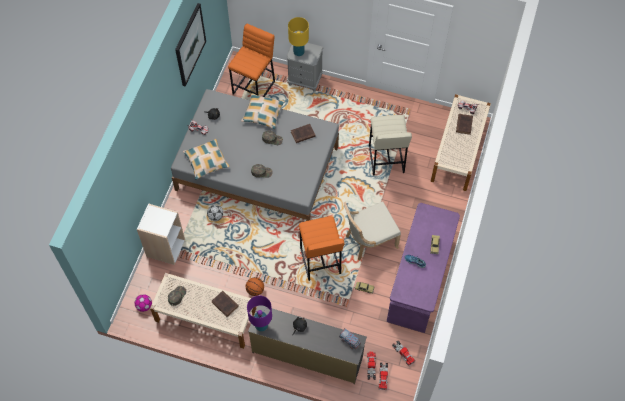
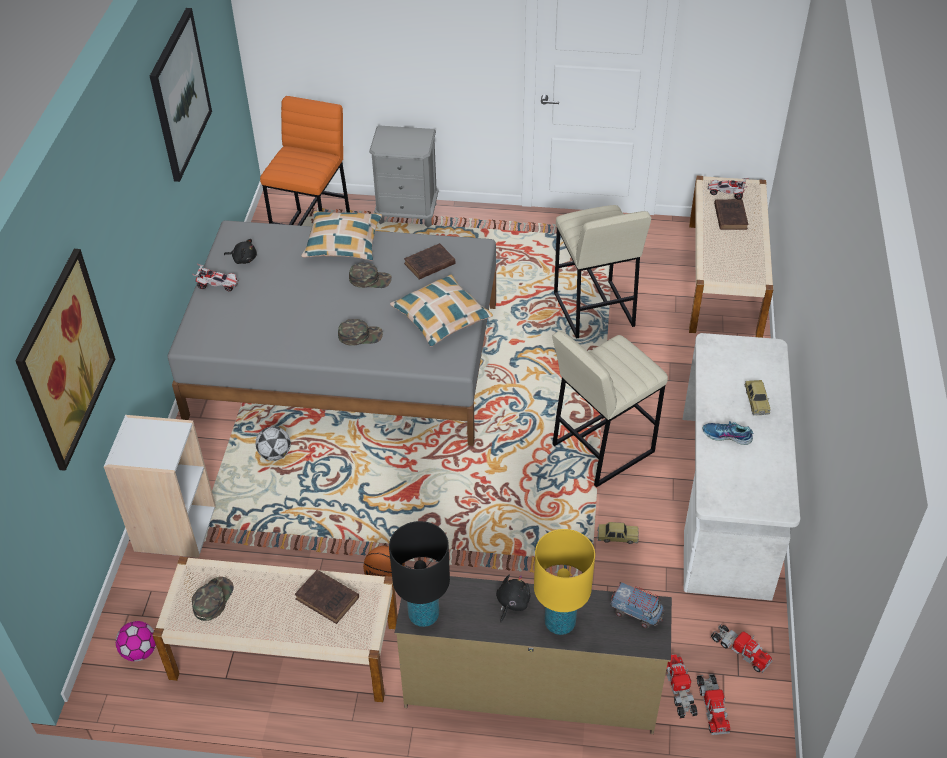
camera: 10 degrees left, 15 degrees down
(124, 193) = (65, 359): none -> picture
(206, 161) = (242, 334): pillow -> pillow (441, 317)
(261, 325) = (423, 615): purple table lamp -> black table lamp
(299, 52) = (392, 142): yellow table lamp -> yellow table lamp (560, 623)
(320, 262) = (513, 502): orange stool -> none
(368, 241) = (601, 449): beige chair -> beige stool
(420, 280) = (727, 502): purple desk -> white desk

